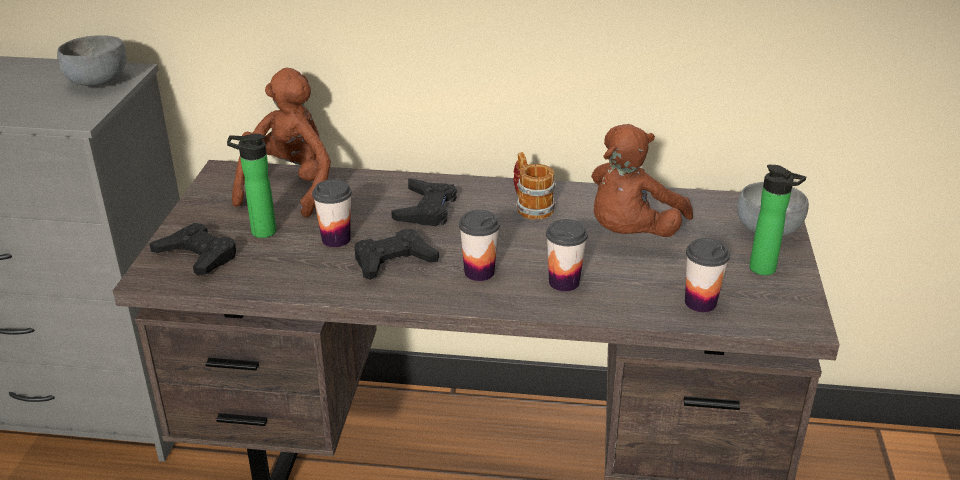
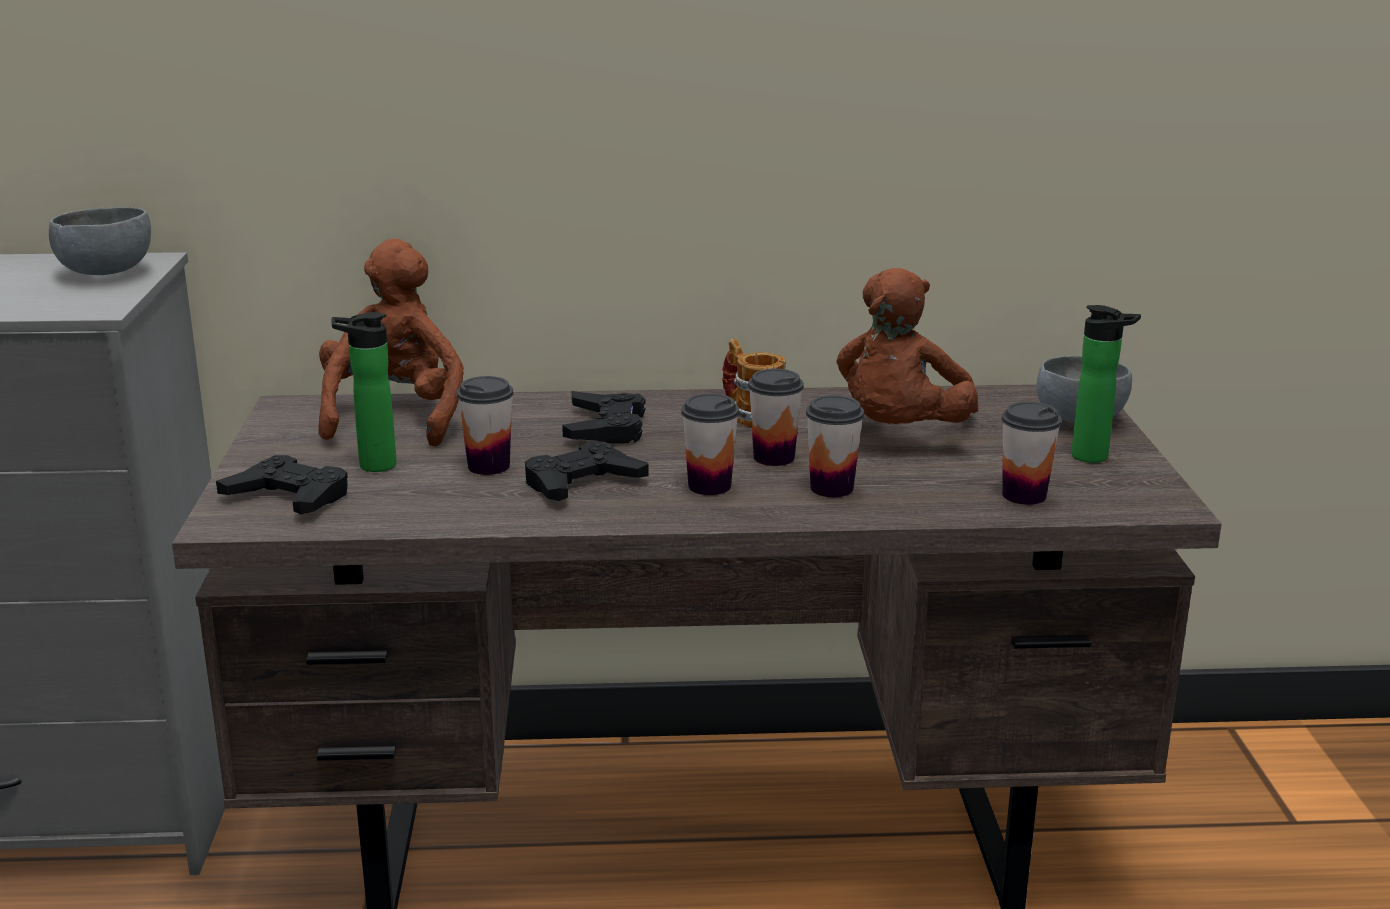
camera: 10 degrees left, 10 degrees down
(533, 249) = (774, 457): none -> cup

